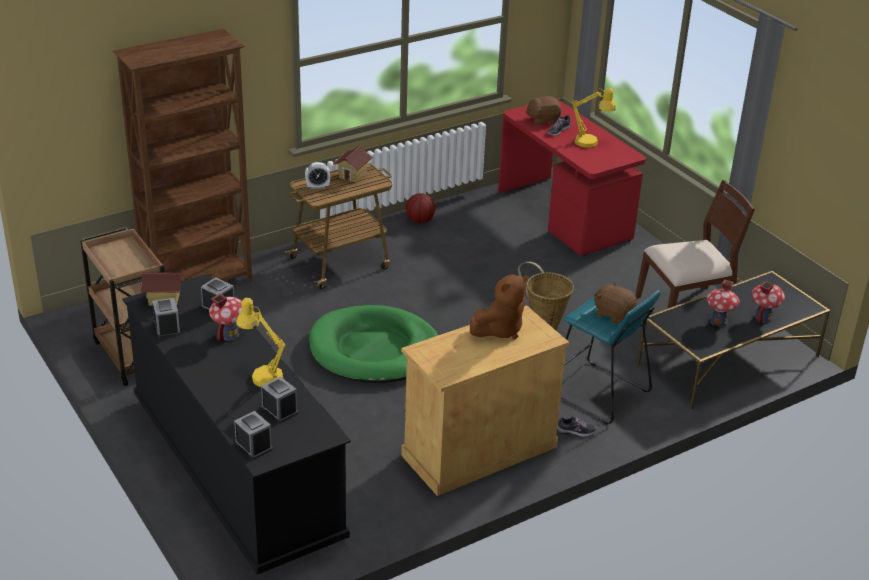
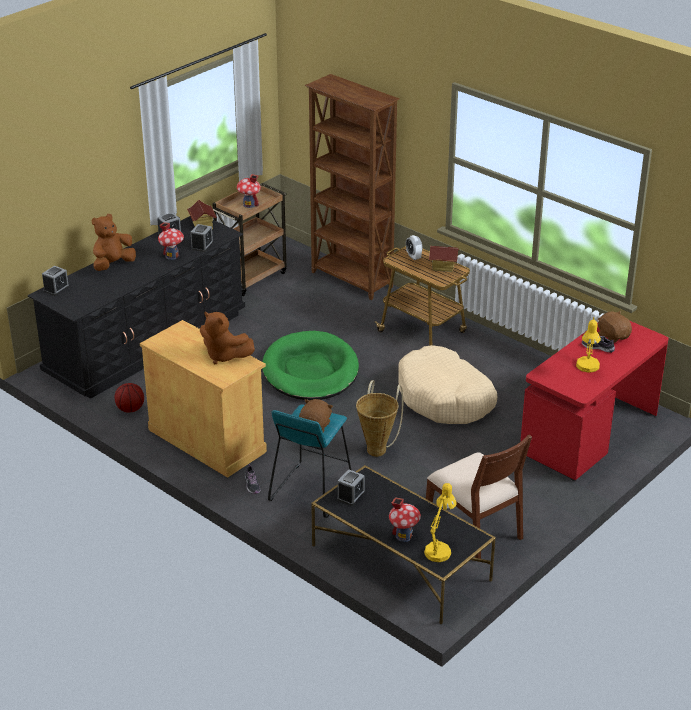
camera: 75 degrees right, 0 degrees up
(219, 386) = (113, 265): none -> brown plush toy
(262, 375) = (131, 276): yellow table lamp -> yellow table lamp (439, 549)
(279, 410) = (96, 290): alarm clock -> alarm clock (351, 495)
(420, 220) = (517, 357): basketball -> basketball (130, 409)
(470, 276) = (445, 398): none -> beige dog bed
(718, 322) = (380, 508): toy house -> toy house (249, 204)

